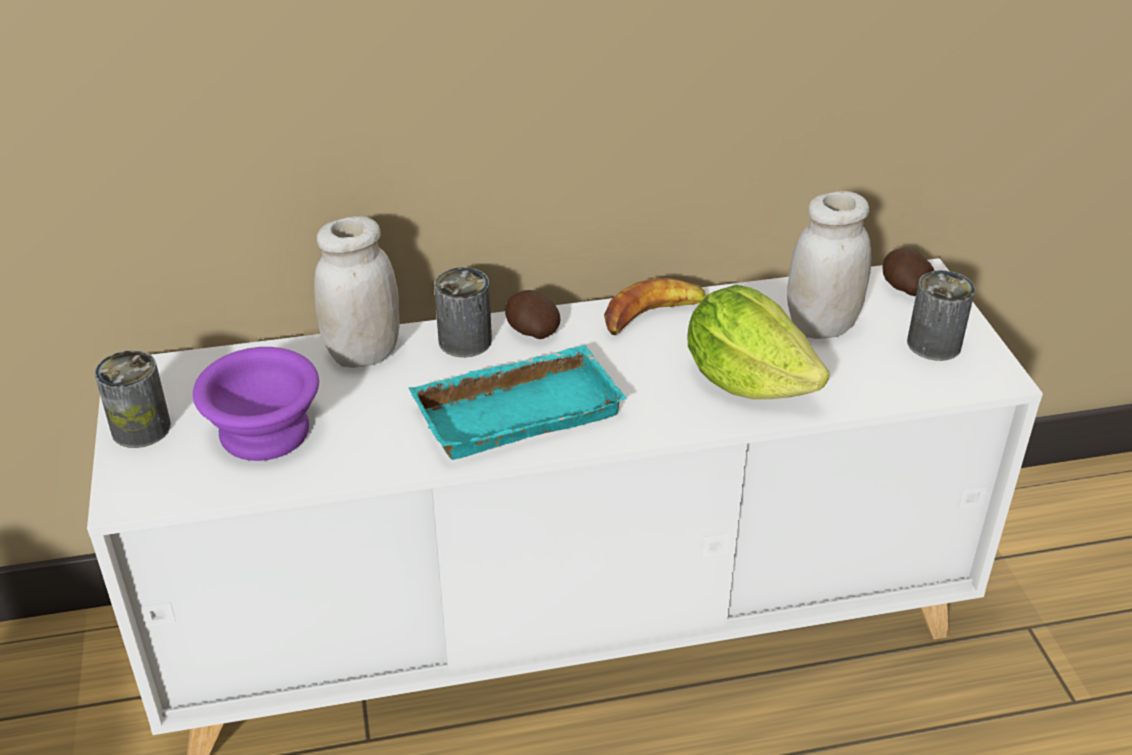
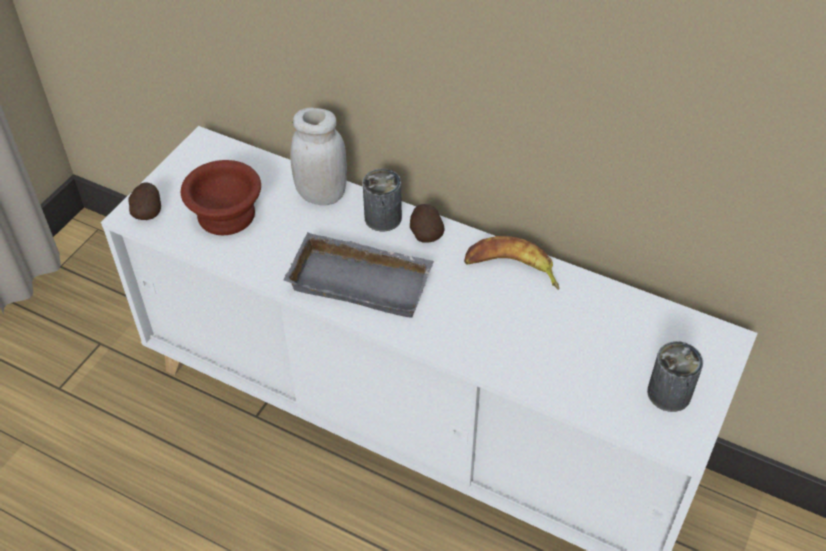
camera: 40 degrees right, 10 degrees up
(141, 428) = (175, 178): can -> none
(262, 430) = (226, 213): purple bowl -> brown bowl
(518, 409) = (363, 280): turquoise tray -> grey tray
(747, 380) = (514, 343): lettuce -> none
(821, 326) = (607, 334): white jar -> none
(904, 288) = (700, 341): potato -> potato (148, 211)

